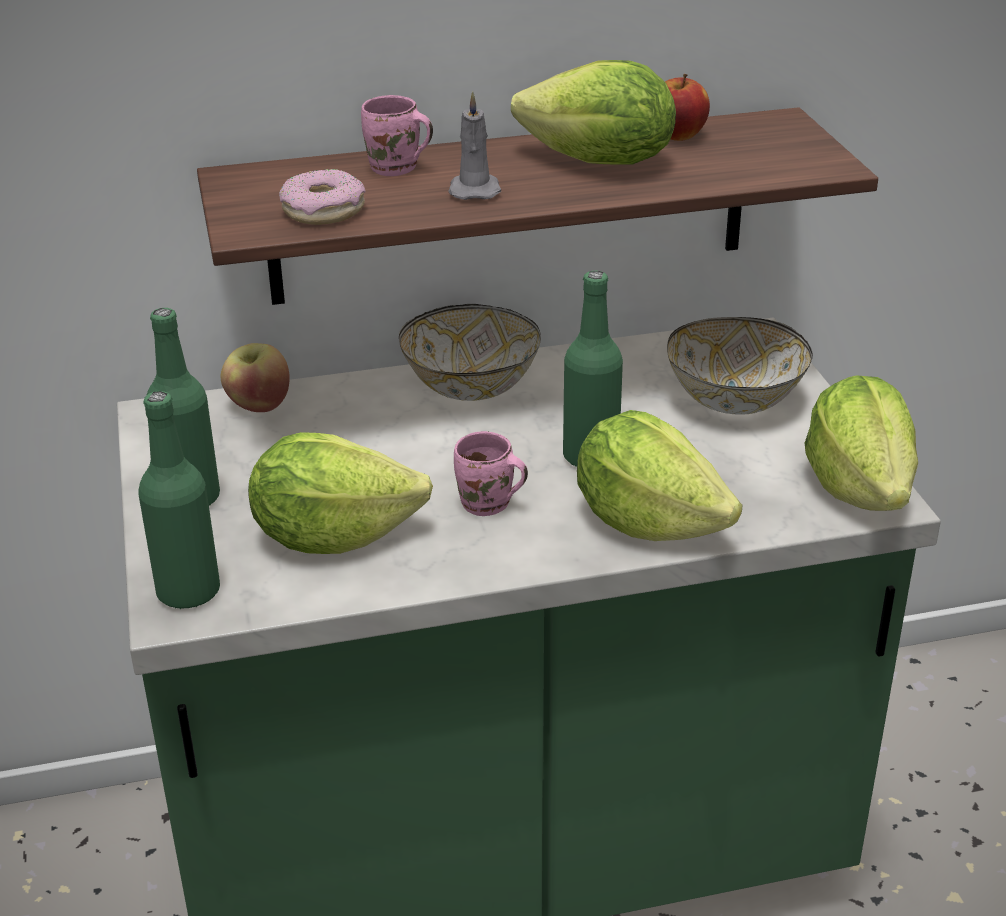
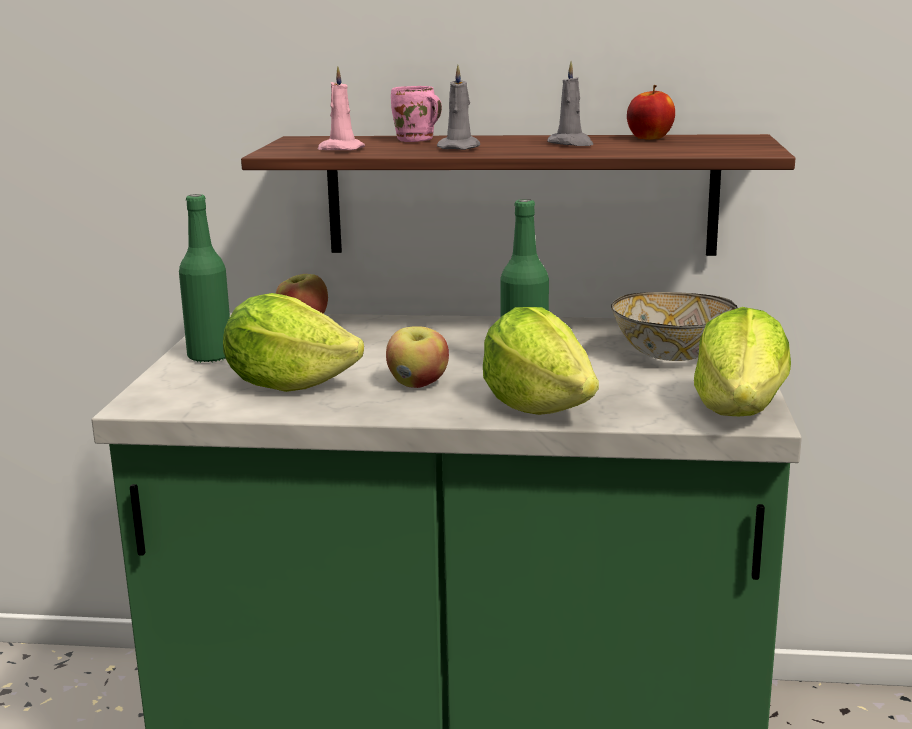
camera: 20 degrees right, 15 degrees down
(188, 592) = (159, 397): green bottle -> none
(323, 210) = (340, 149): donut -> pink candle
(470, 386) = (465, 328): bowl -> none
(487, 506) = (418, 384): pink mug -> apple
(600, 163) = (571, 144): lettuce -> grey candle

